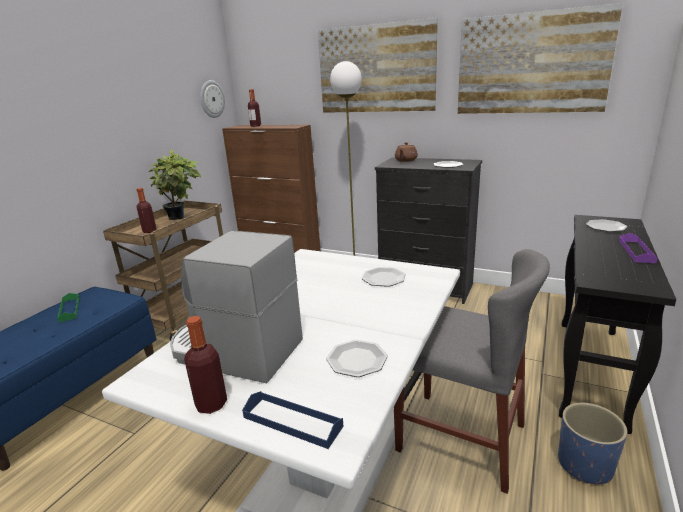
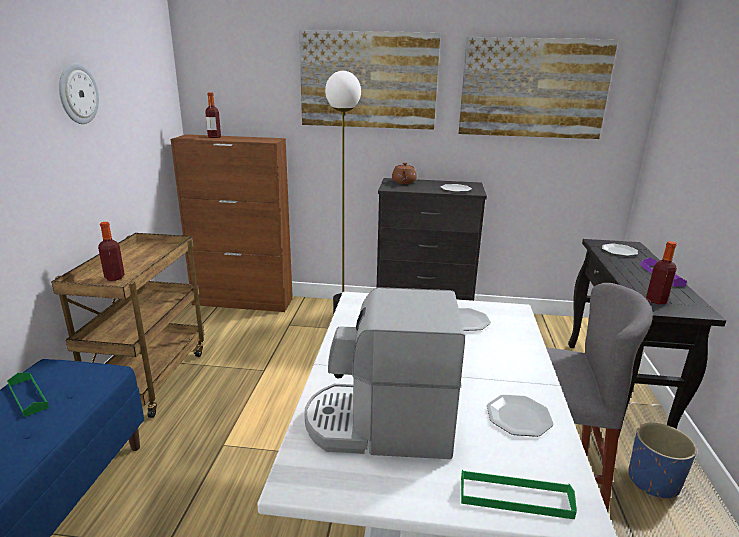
camera: 20 degrees left, 0 degrees up
(181, 218) = (145, 257): potted plant -> none
(211, 99) = (158, 102): wall clock -> wall clock (77, 94)
(211, 404) = (412, 495): bottle -> bottle (656, 300)
(292, 422) = (515, 497): blue tray -> green tray

